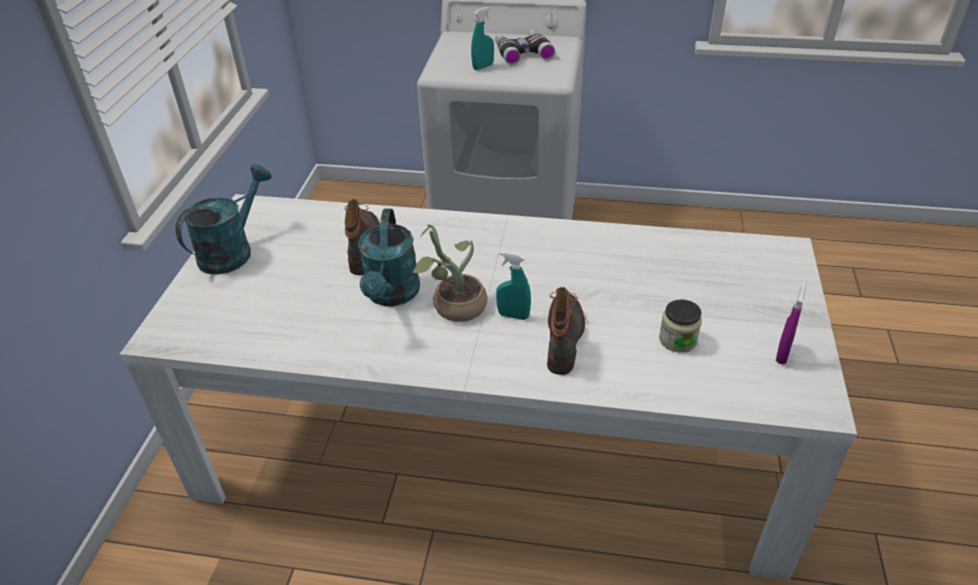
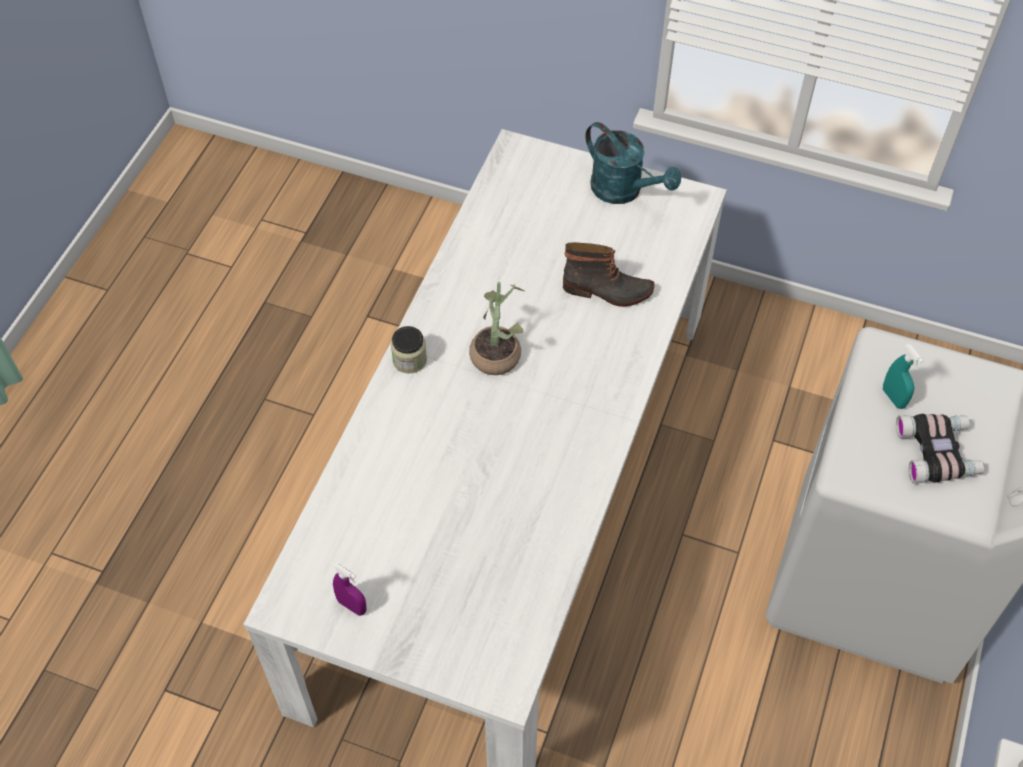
camera: 100 degrees right, 15 degrees up
(391, 295) = (525, 306): turquoise watering can -> none
(513, 315) = (471, 396): turquoise spray bottle -> none
(564, 337) = (429, 430): boot -> none
(677, 340) = (398, 522): jar -> jar (409, 360)

